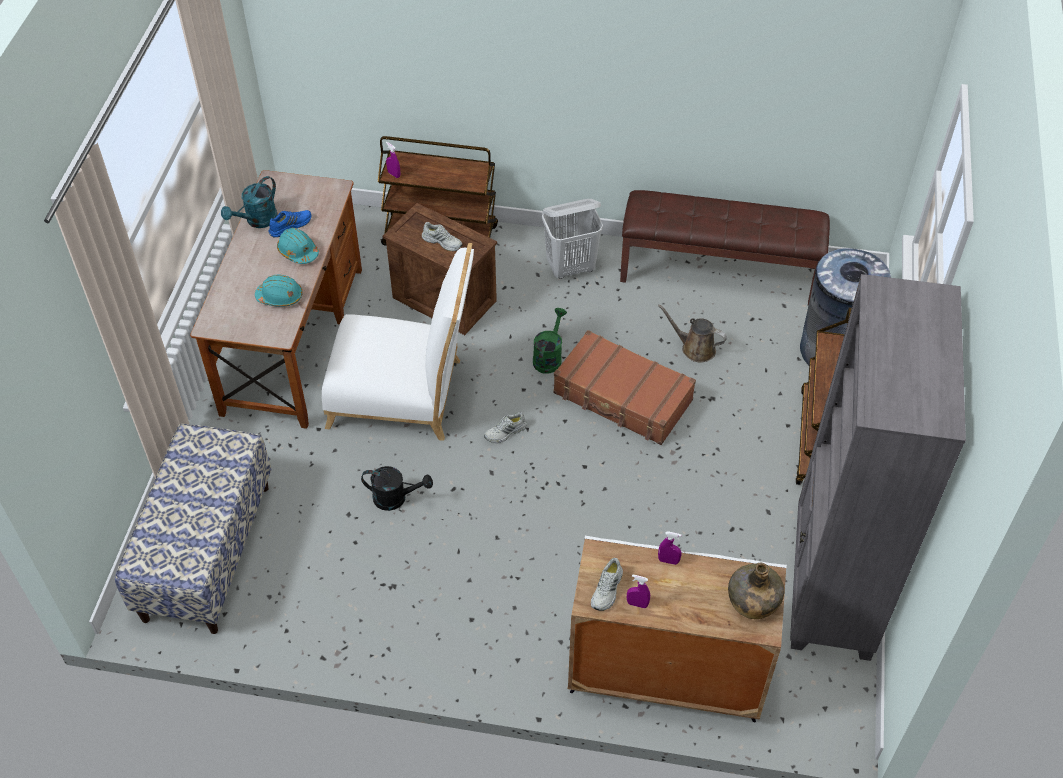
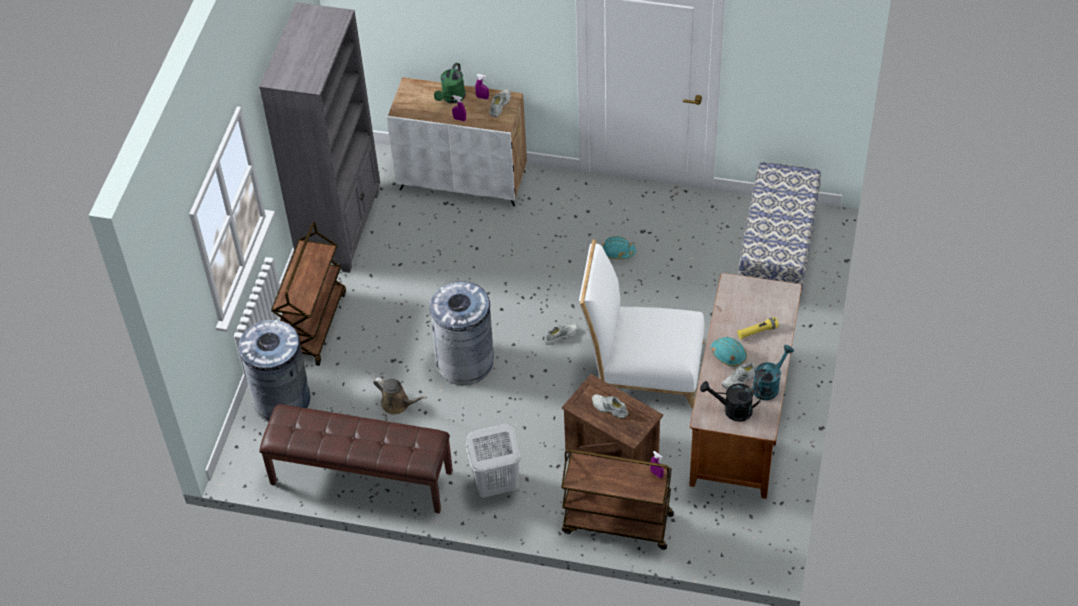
camera: 175 degrees left, 0 degrees up
(258, 278) = (757, 331): none -> yellow flashlight
(280, 297) = (736, 314): turquoise hard hat -> turquoise hard hat (617, 252)
(290, 225) = (739, 380): blue shoe -> white shoe
(396, 498) = (644, 288): black watering can -> black watering can (732, 410)
(549, 357) = (522, 398): green watering can -> green watering can (452, 98)
(622, 398) = (465, 362): brown suitcase -> grey trash can
(752, 601) = (412, 98): green bottle -> none

